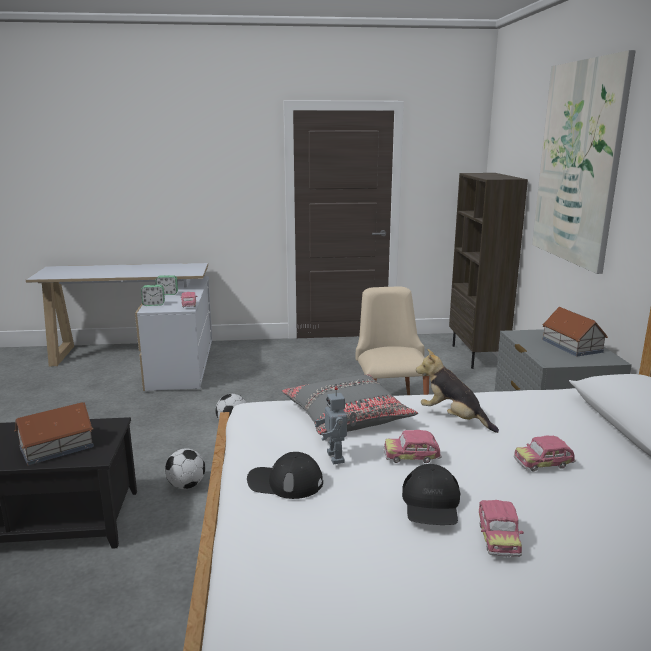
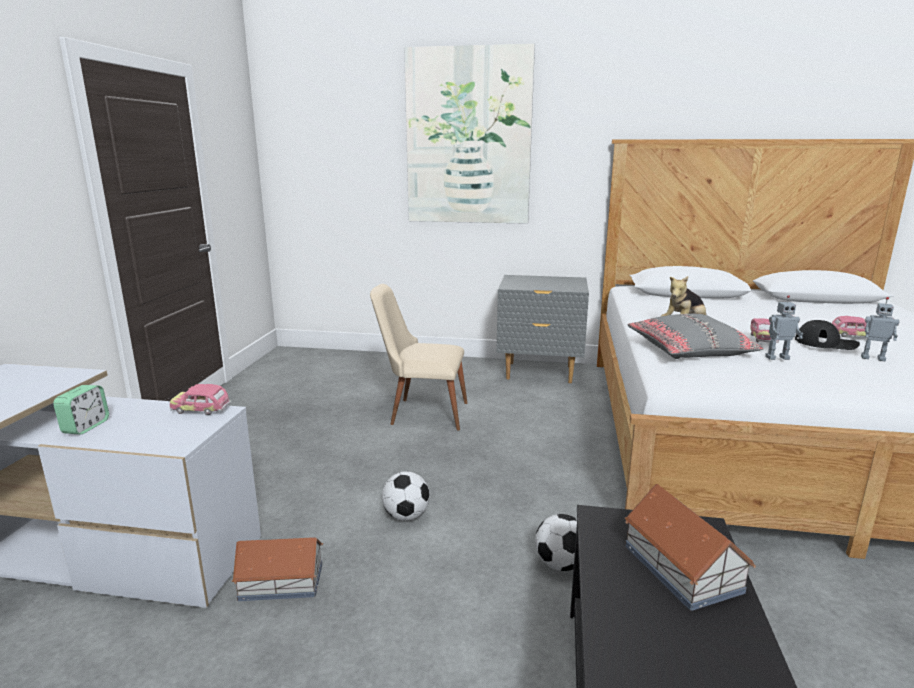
camera: 75 degrees left, 0 degrees up
(153, 304) = (148, 440): alarm clock -> none
(285, 482) = (825, 378): black cap -> none
(392, 537) = (873, 358): none -> toy robot
(477, 356) = (340, 356): brown bookcase -> none
(543, 464) = (749, 316): toy car -> none
(571, 345) = (544, 280): toy house -> toy house (280, 581)

